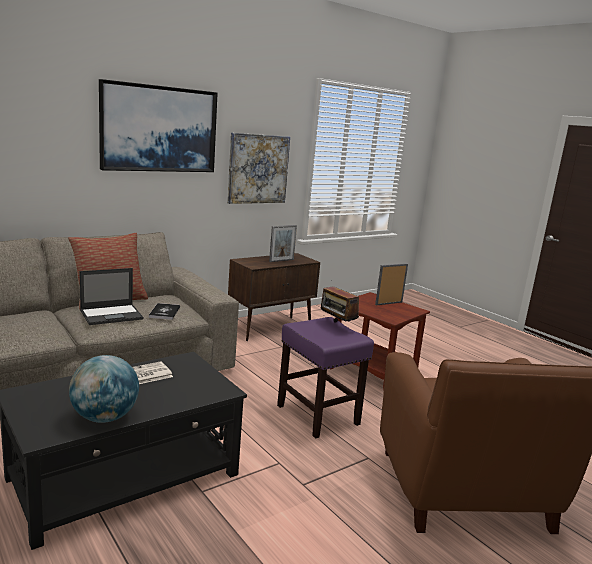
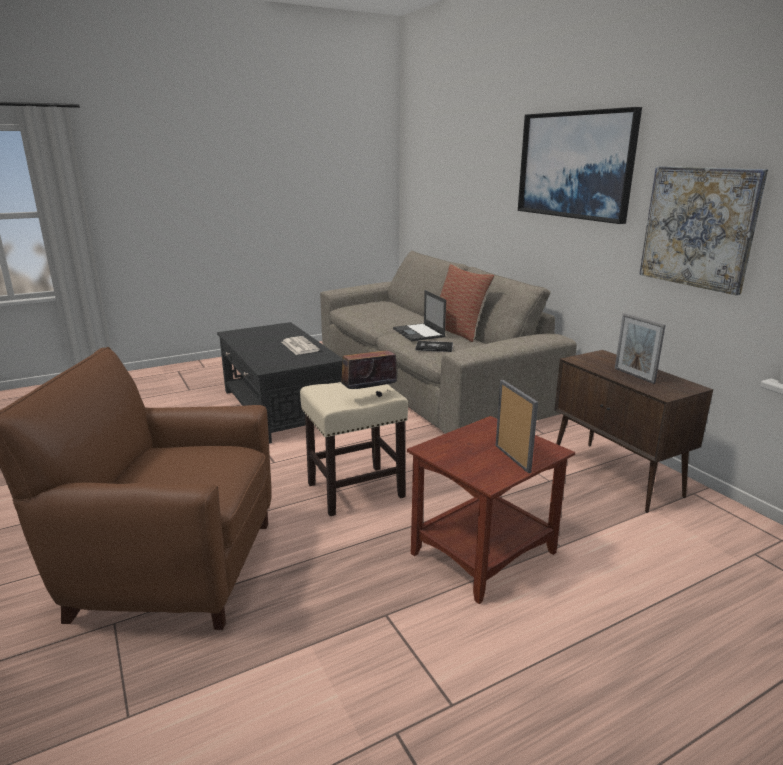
camera: 100 degrees right, 5 degrees up
(104, 417) = (244, 342): globe -> none
(318, 415) = (354, 490): purple stool -> beige stool

